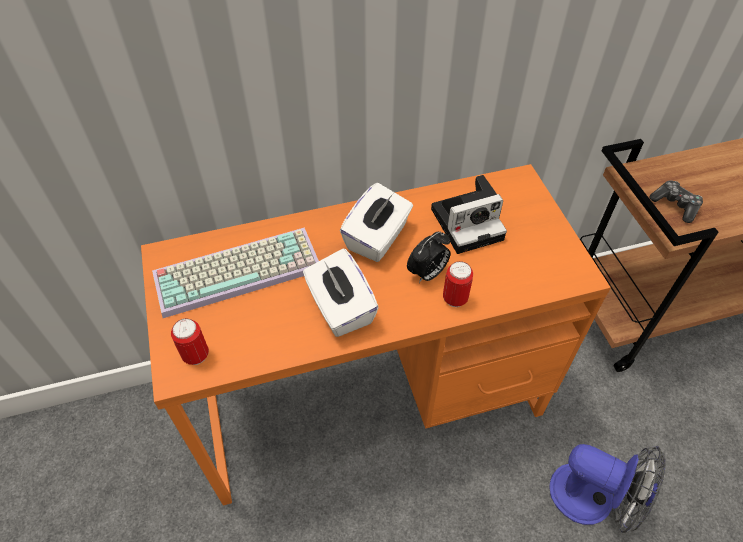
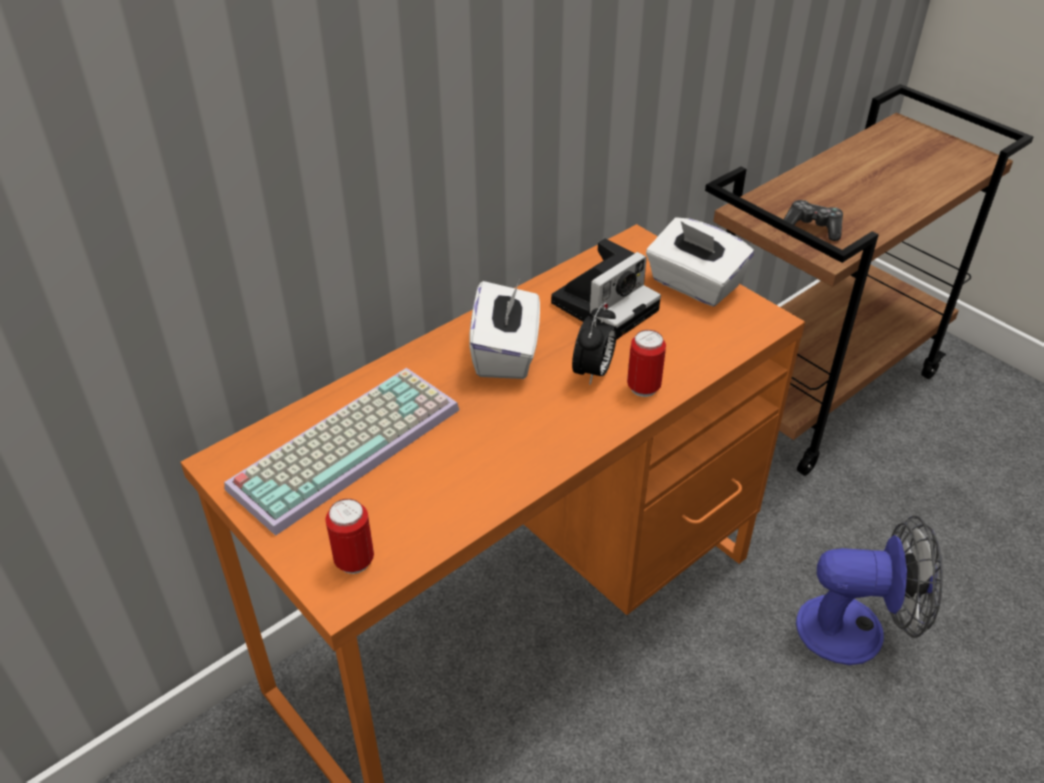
camera: 25 degrees left, 10 degrees down
(340, 308) = (511, 443): white tissue box -> white tissue box (694, 285)

